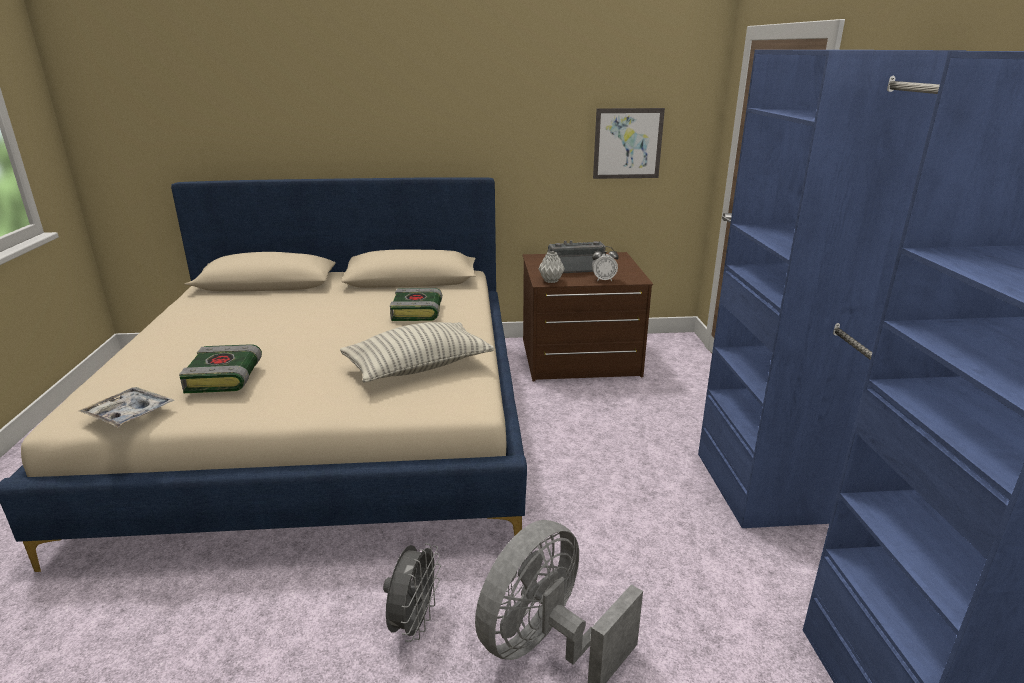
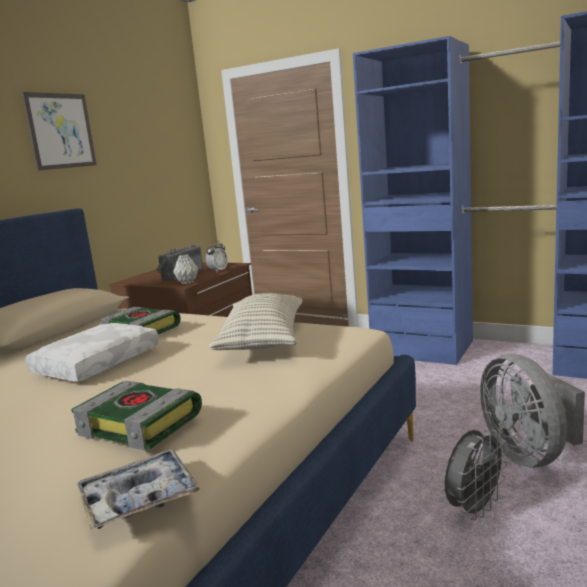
camera: 55 degrees left, 10 degrees down
(341, 323) = (97, 363): none -> white pillow
(414, 623) = (474, 509): grey fan -> grey fan turned 90 degrees clockwise
(628, 143) = (158, 167): picture -> picture (61, 131)

